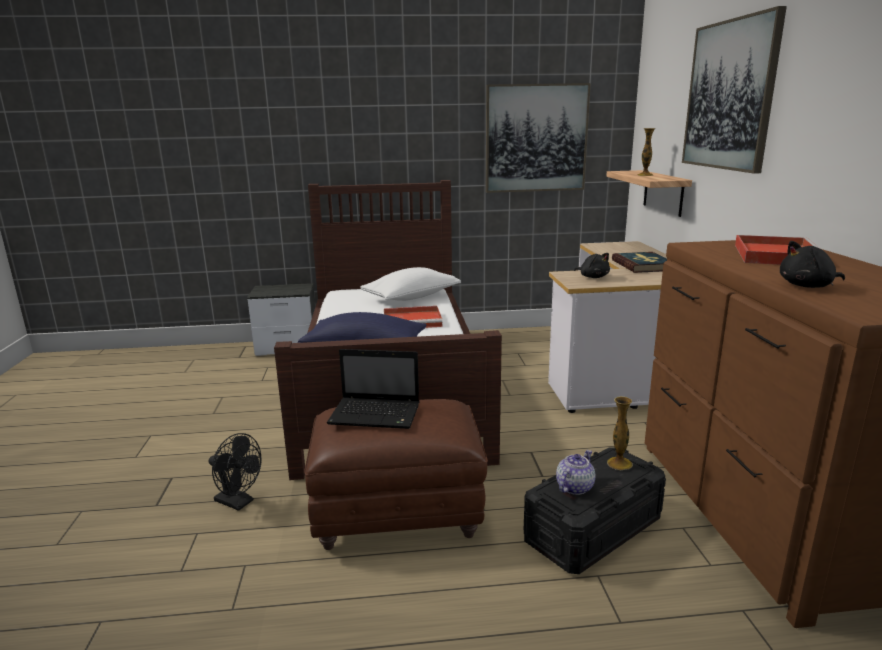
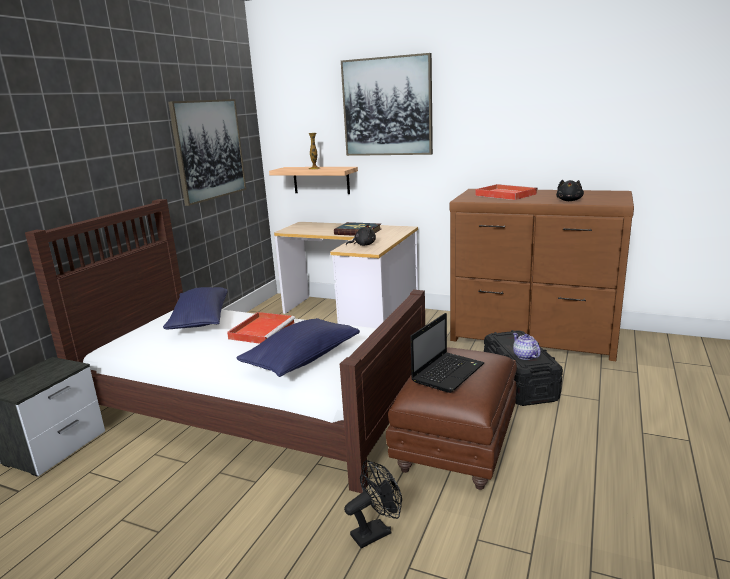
camera: 60 degrees left, 0 degrees up
(411, 297) = (200, 320): white pillow -> blue pillow
(619, 463) = (510, 337): vase -> none

